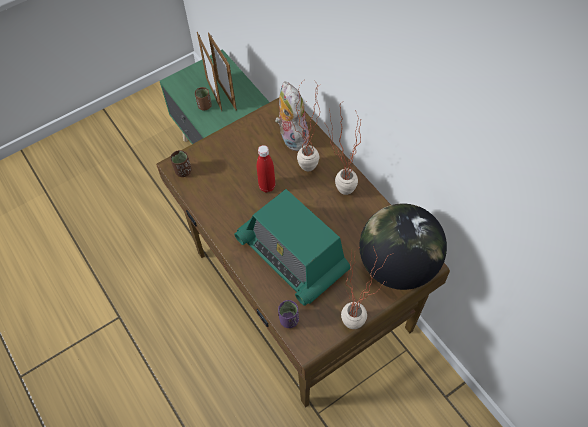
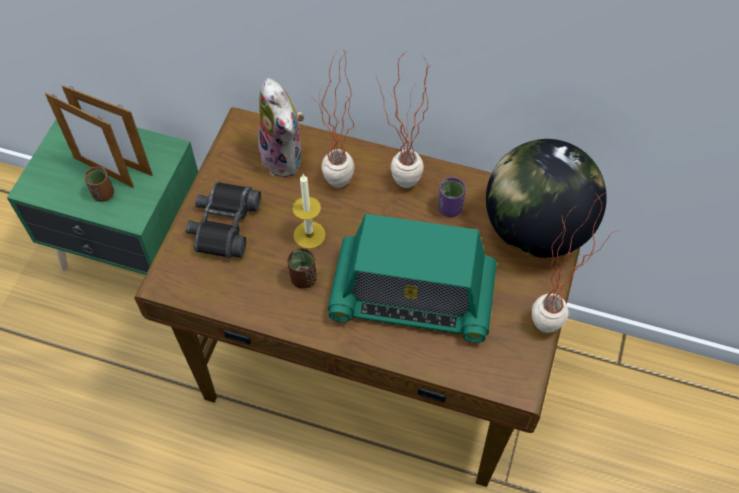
camera: 40 degrees left, 0 degrees up
(183, 171) = (183, 283): brown cup -> brown cup (303, 278)
(228, 153) = (223, 225): none -> black binoculars
(267, 186) = (309, 235): red bottle -> candle
(289, 320) = (474, 372): purple cup -> purple cup (449, 208)
(291, 137) = (285, 157): plush toy -> plush toy turned 150 degrees counterclockwise

